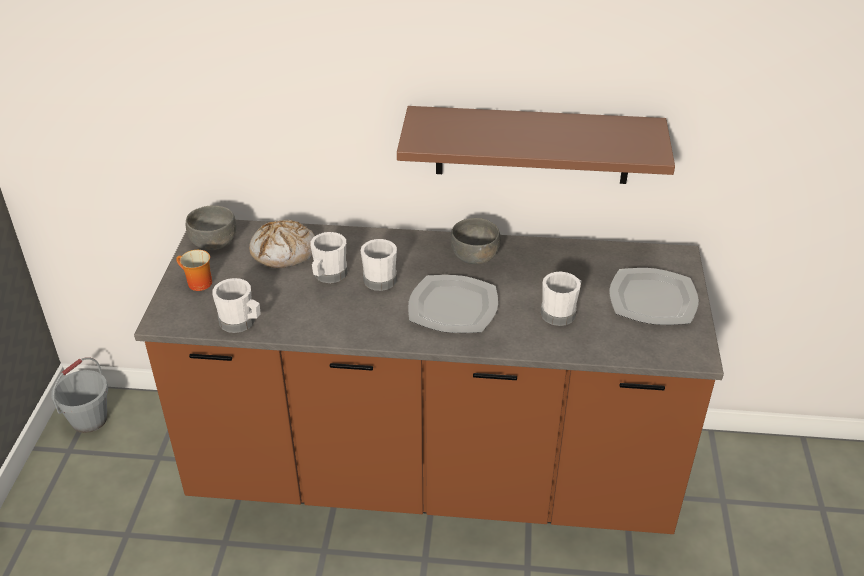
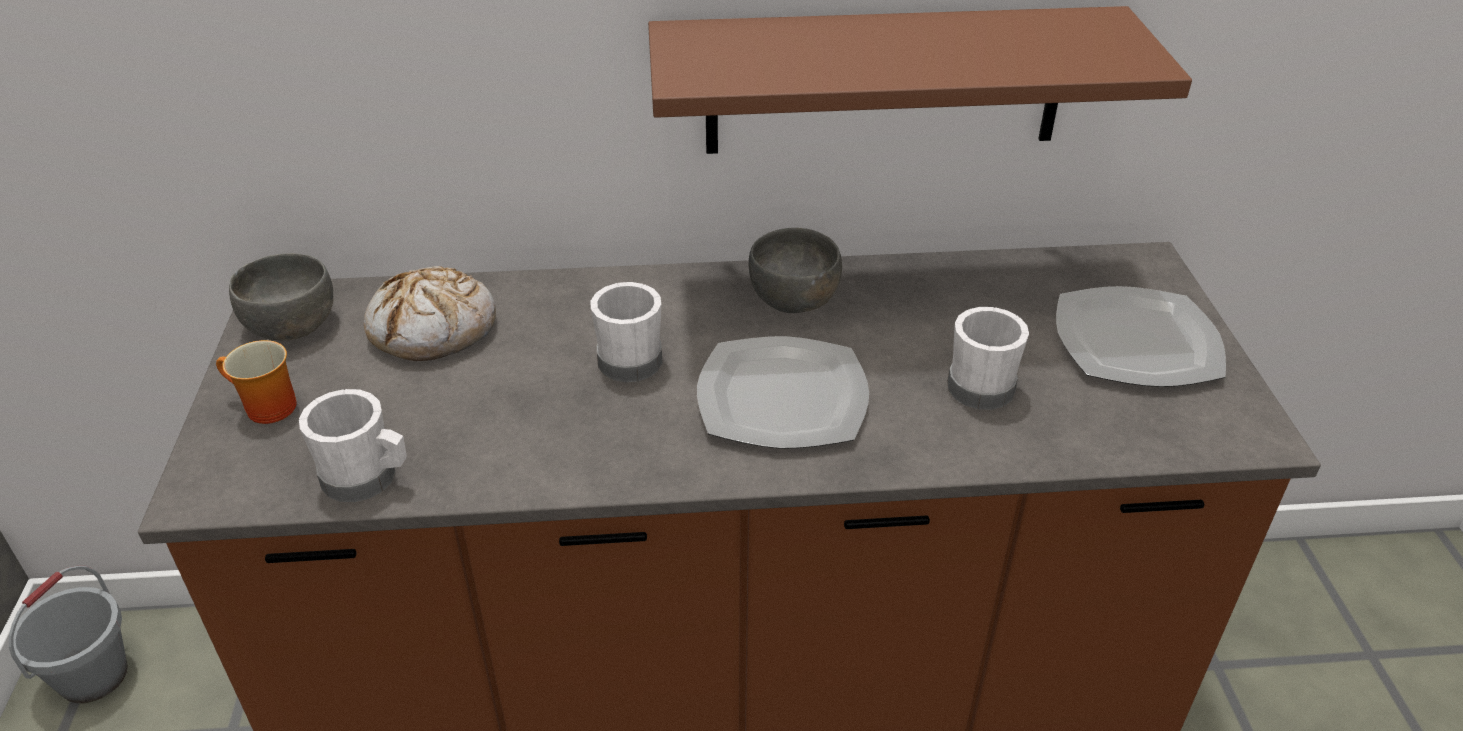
camera: 10 degrees left, 0 degrees up
(328, 275) = (528, 364): white mug -> none

